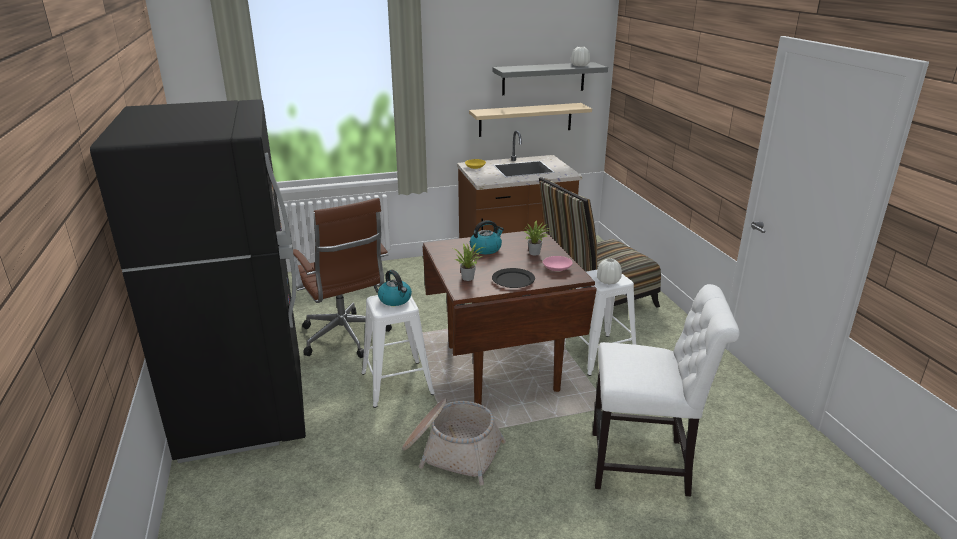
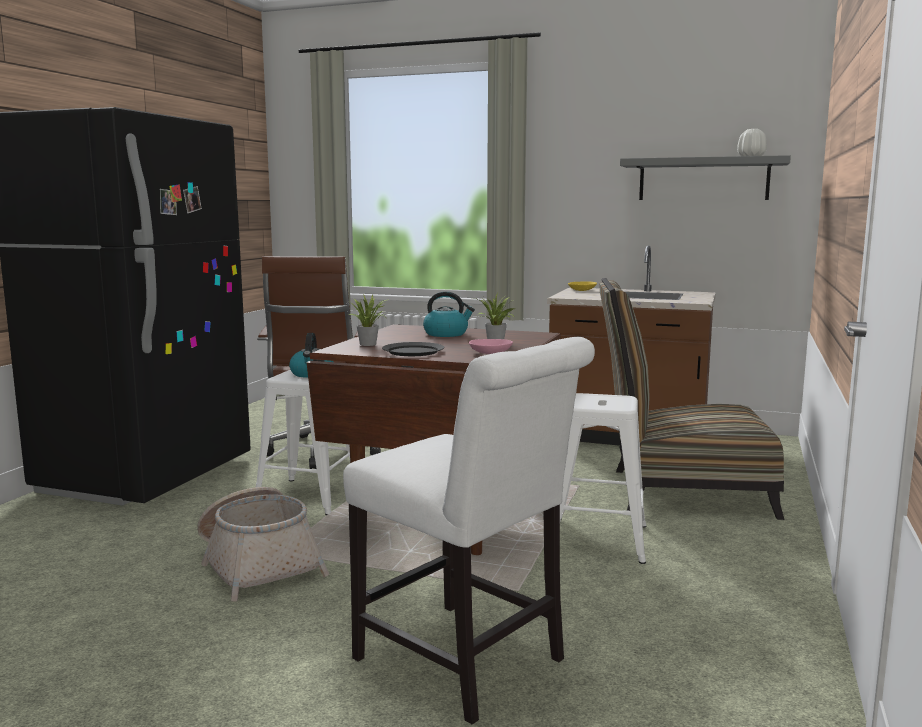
camera: 35 degrees right, 15 degrees down
(525, 119) = (674, 237): beige shelf -> none
(608, 281) = (597, 403): white vase -> none

